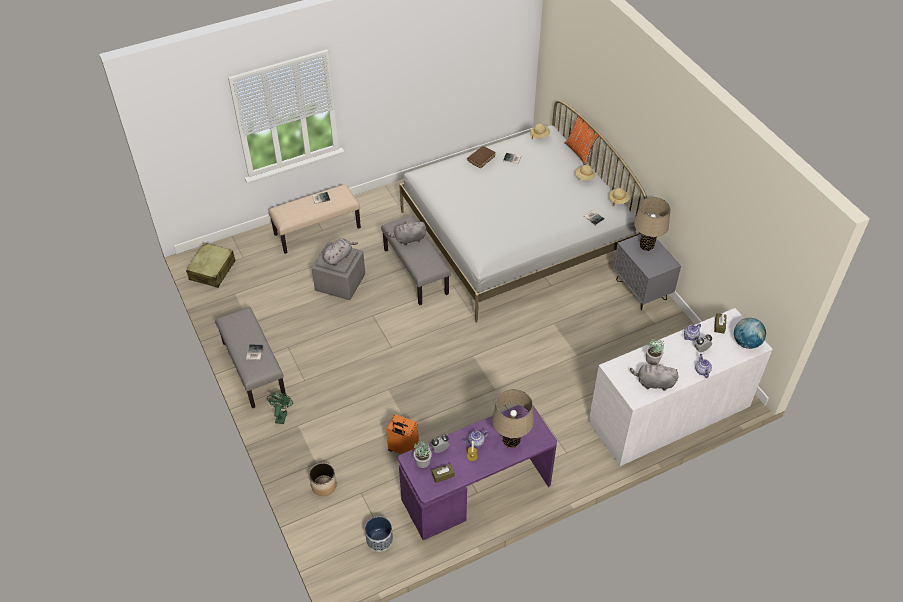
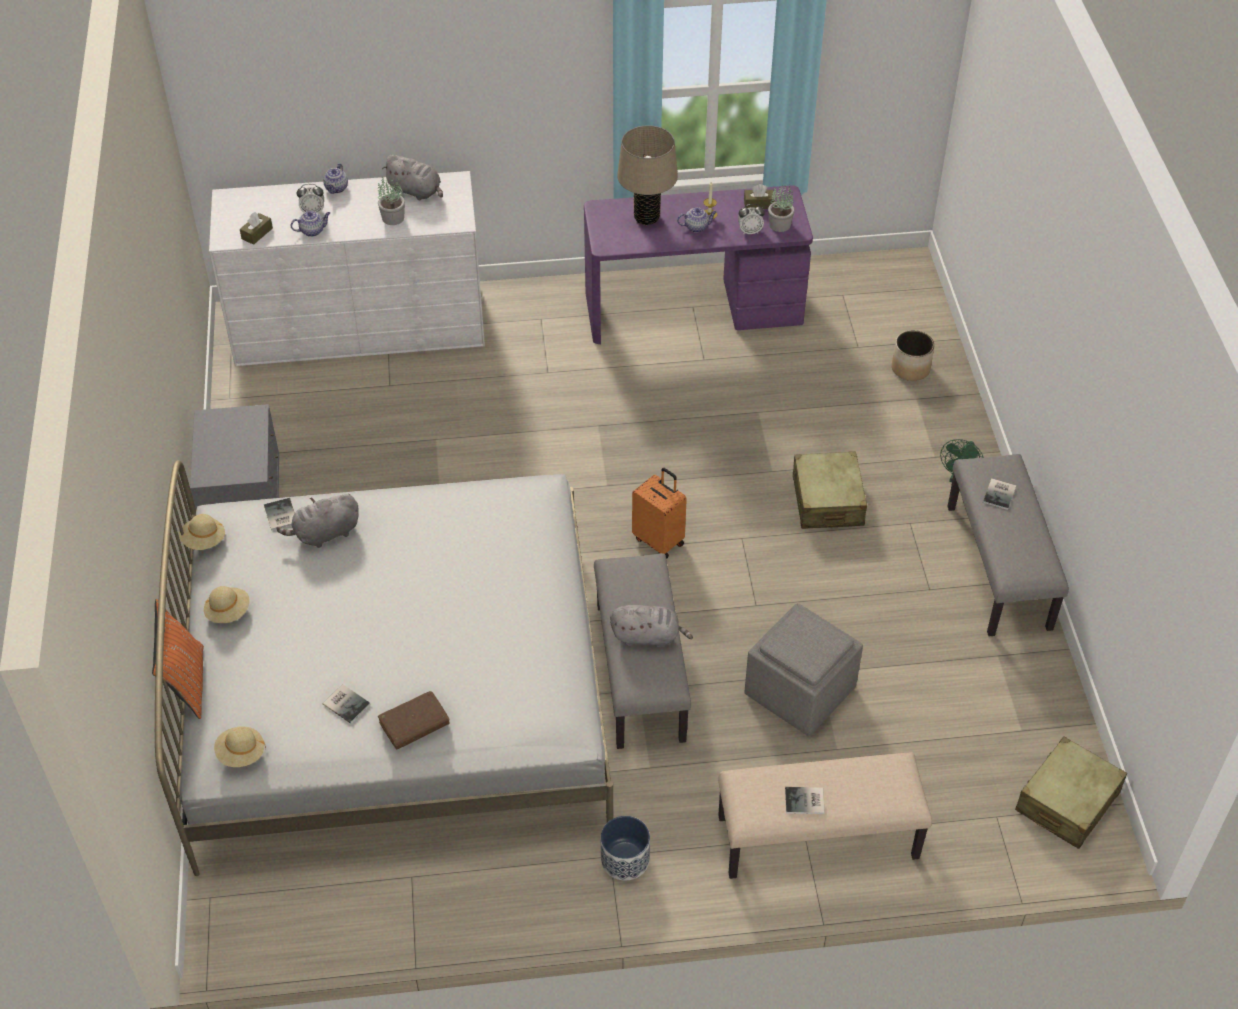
camera: 160 degrees left, 0 degrees up
(339, 257) = (803, 636): grey plush toy -> grey plush toy (324, 534)
(352, 380) = (827, 501): none -> beige suitcase
(379, 539) = (847, 291): planter -> planter (624, 860)
(402, 449) = (779, 383): orange suitcase -> orange suitcase (659, 540)
(646, 246) = (221, 460): beige table lamp -> none
(746, 342) = (241, 204): globe -> none

